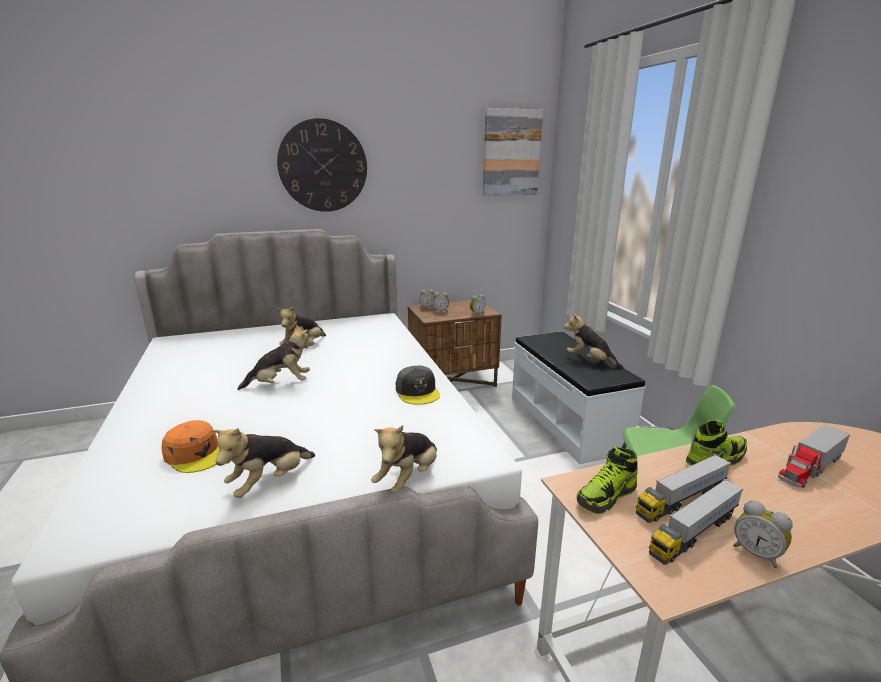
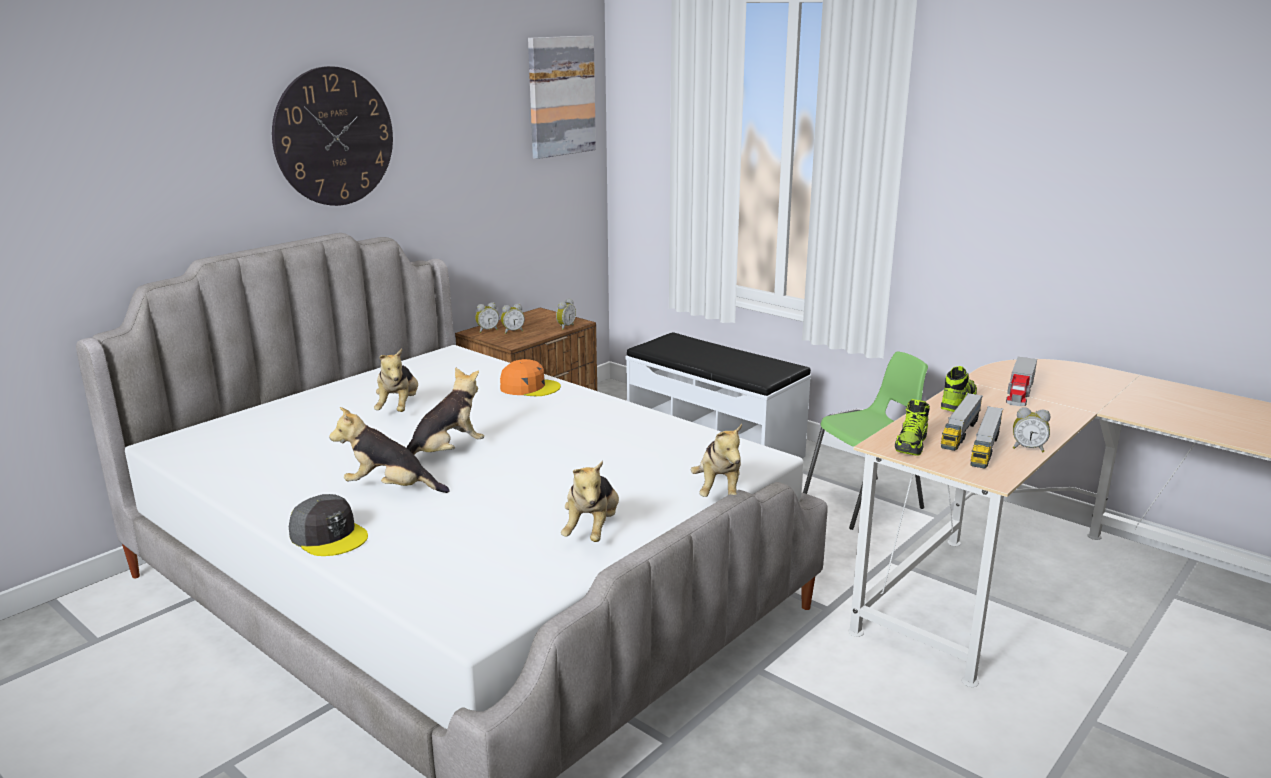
camera: 30 degrees left, 0 degrees up
(196, 454) = (469, 534): orange cap -> orange cap (529, 387)
(417, 392) = (622, 422): grey cap -> grey cap (329, 536)
(590, 360) = (738, 358): plush toy -> plush toy (390, 489)

